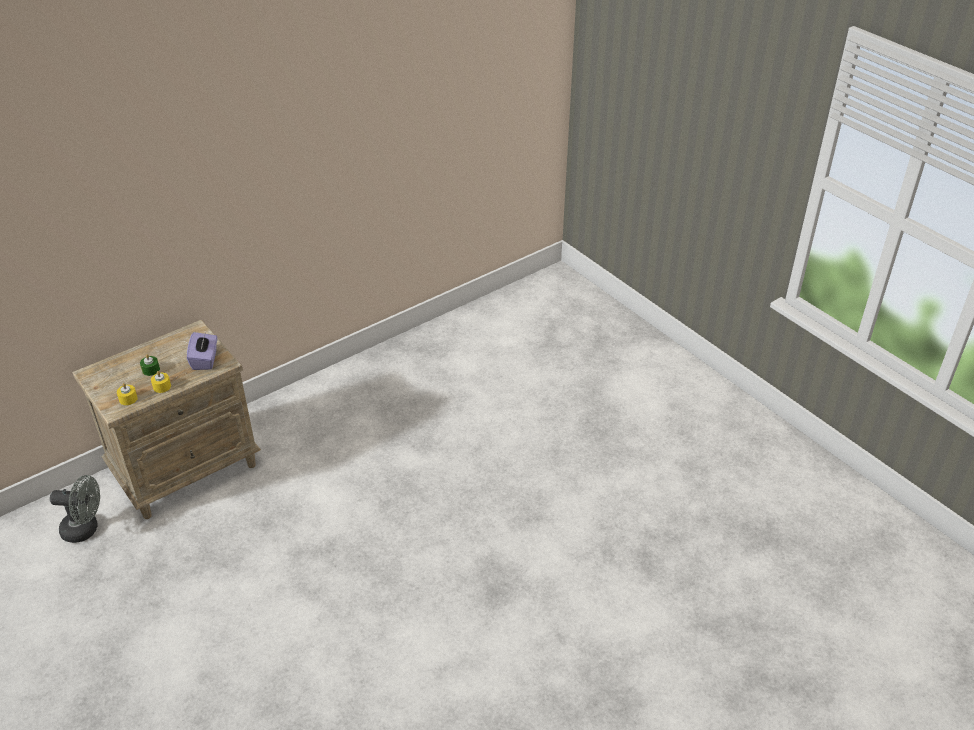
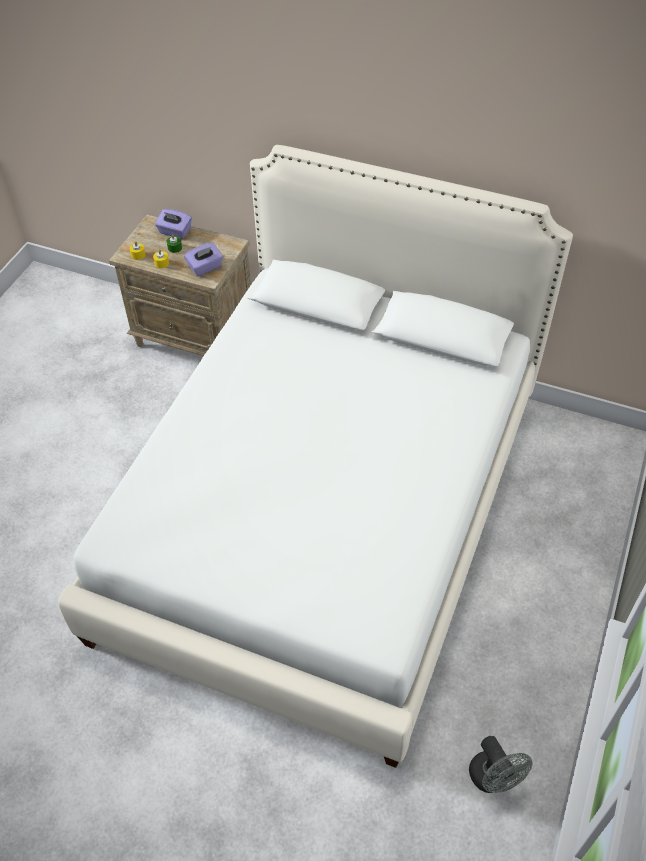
camera: 60 degrees right, 10 degrees up
(85, 529) = (110, 323): grey fan -> grey fan (493, 779)
(127, 361) = (175, 232): none -> purple tissue box
(487, 467) = (325, 514): none -> white bed

